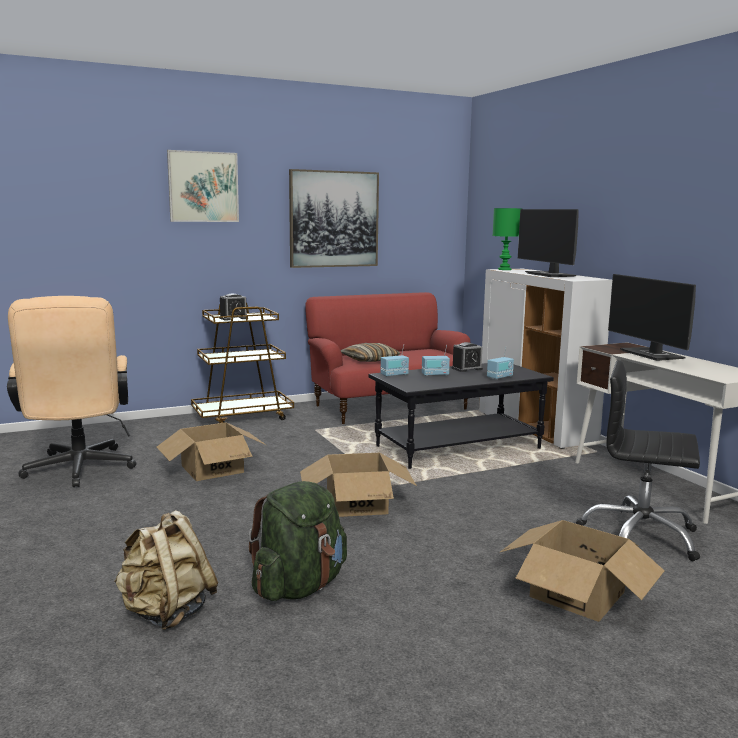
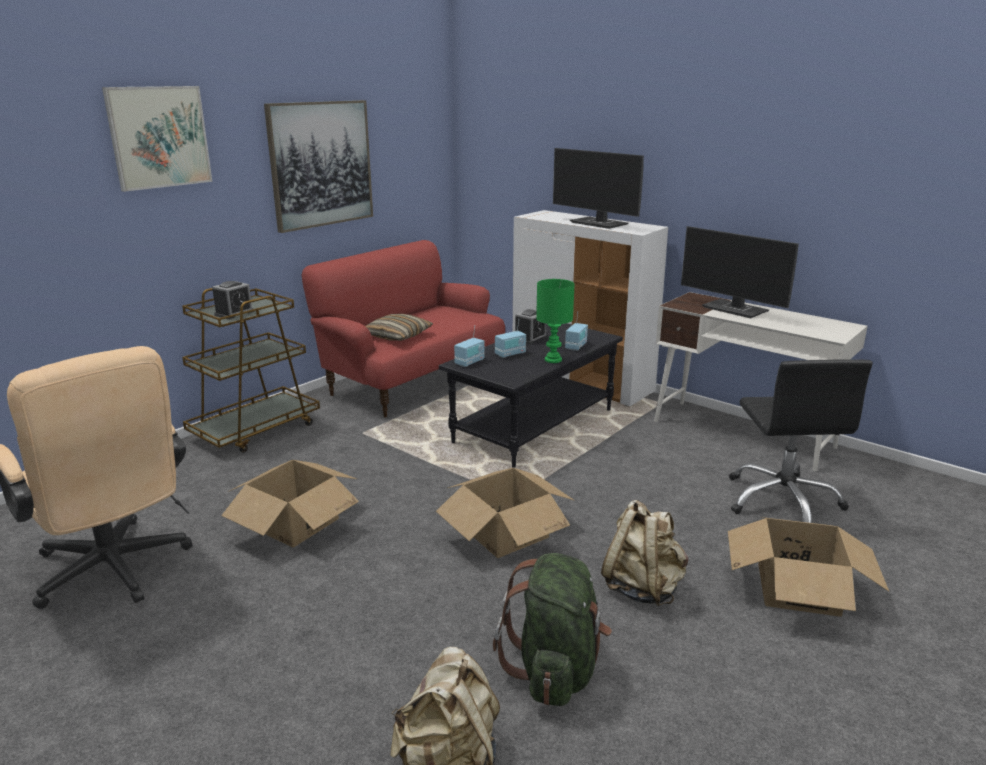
camera: 25 degrees left, 10 degrees up
(429, 559) = (642, 588): none -> beige backpack
(504, 269) = (533, 215): green table lamp -> green table lamp (552, 360)
(639, 536) = (783, 501): black office chair -> black office chair turned 90 degrees counterclockwise

